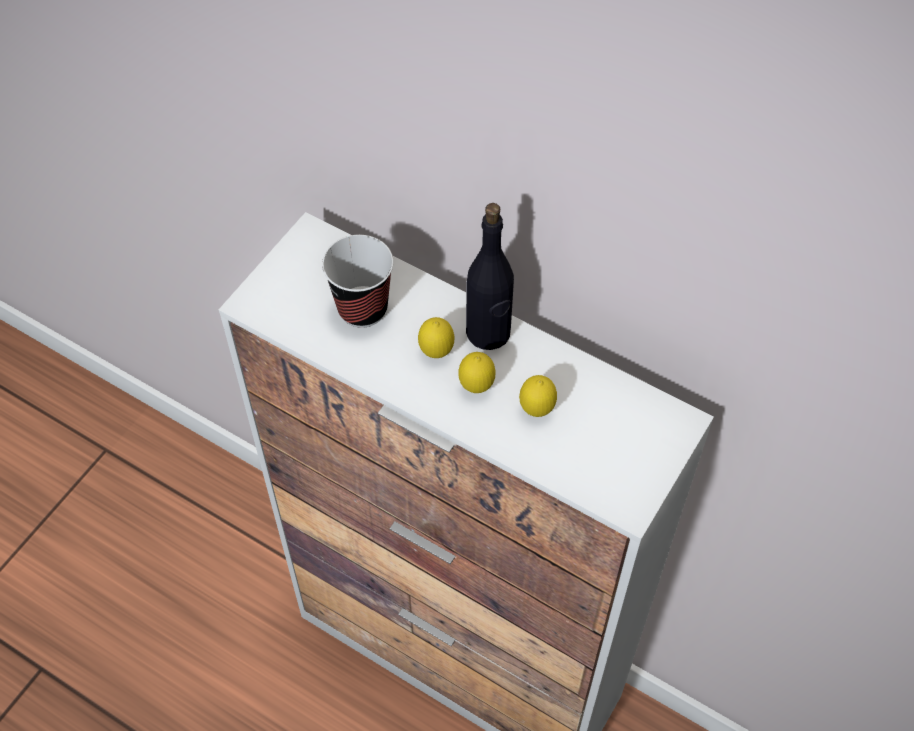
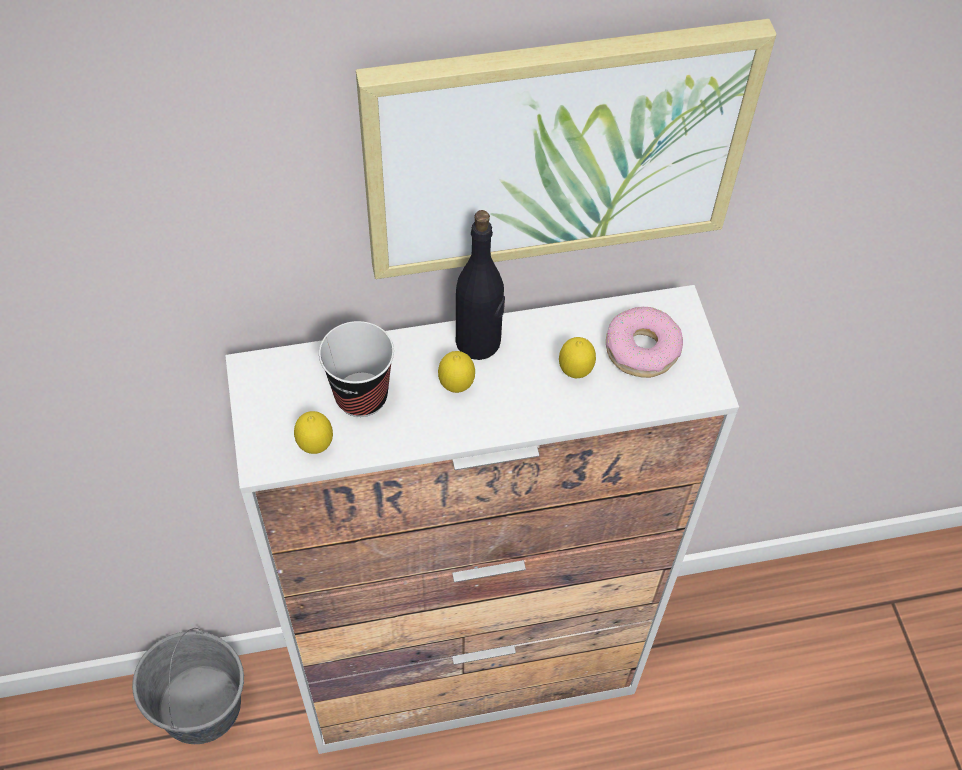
camera: 45 degrees left, 0 degrees up
(257, 515) = (200, 706): none -> grey bucket
(476, 387) = (514, 389): lemon -> lemon (315, 446)
(600, 195) = (555, 149): none -> picture
(610, 432) = (641, 349): none -> donut

